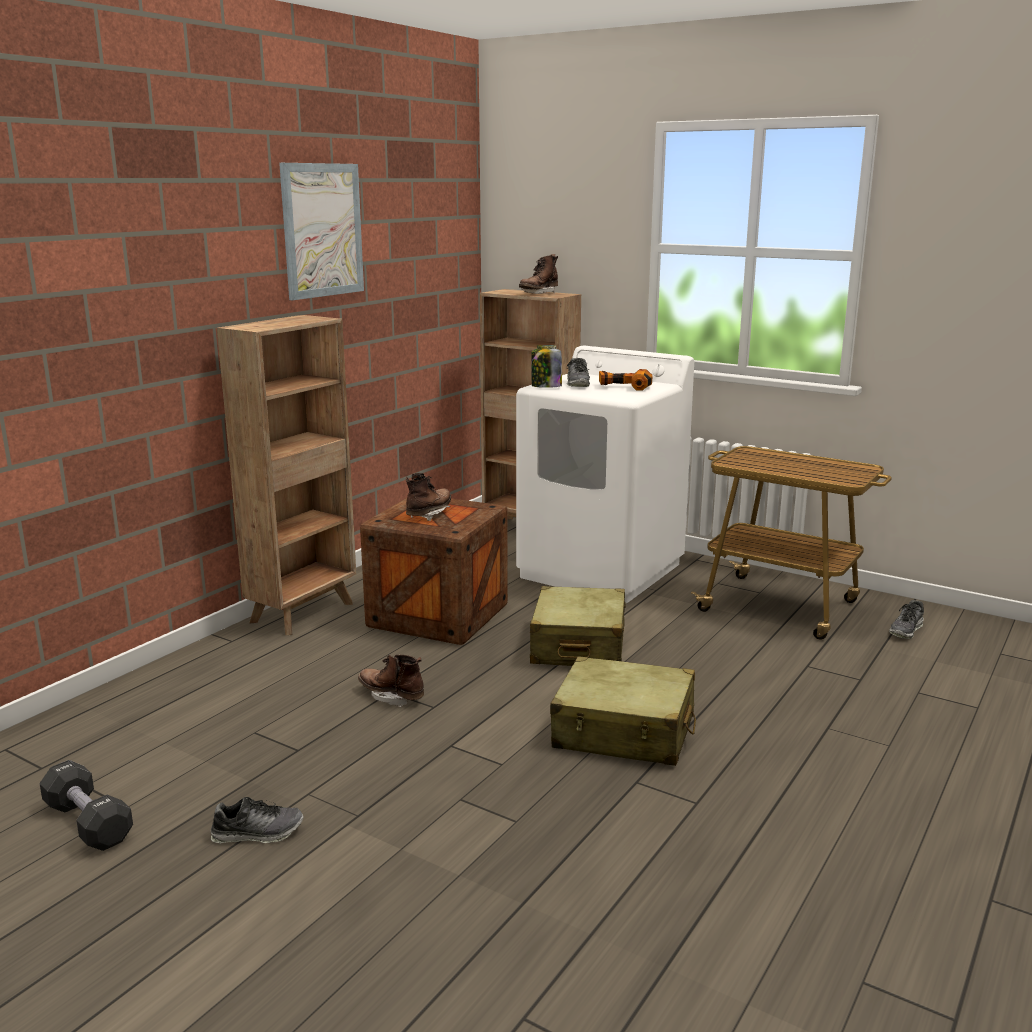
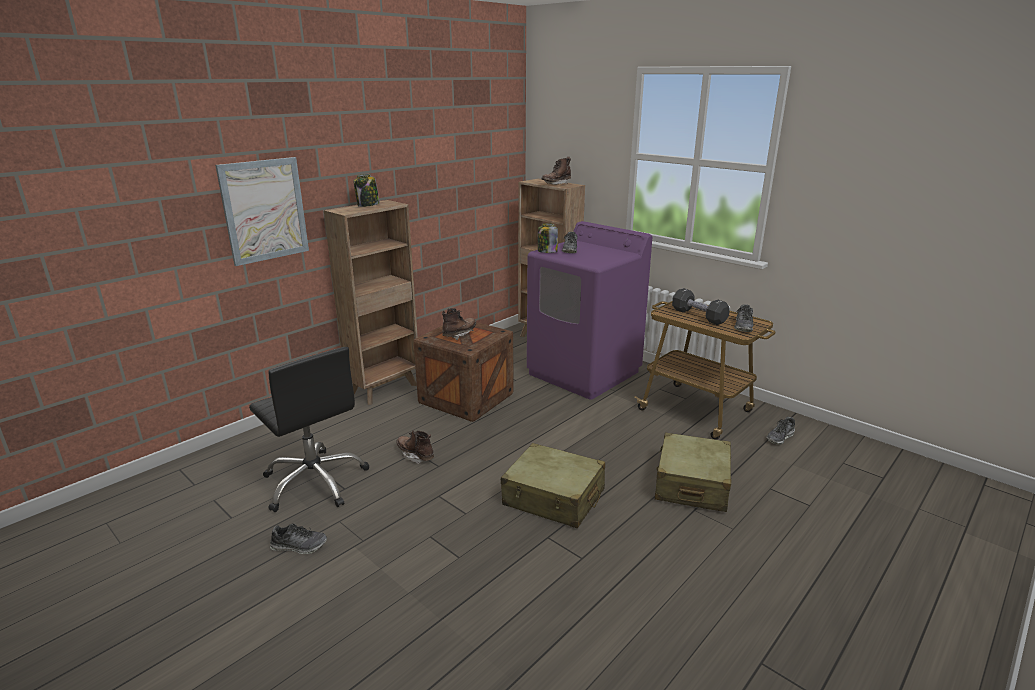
camera: 10 degrees right, 5 degrees up
(88, 822) = (206, 526): black dumbbell -> black dumbbell (698, 316)
(245, 745) = (315, 481): none -> black office chair
(281, 321) = (368, 205): none -> jar
(322, 230) = (403, 143): picture -> picture (264, 210)
(578, 646) = (547, 429): beige suitcase -> beige suitcase (691, 484)
(601, 570) = (584, 373): white washing machine -> purple washing machine
(625, 385) = (601, 253): power drill -> none
(846, 472) = (743, 326): none -> shoe

